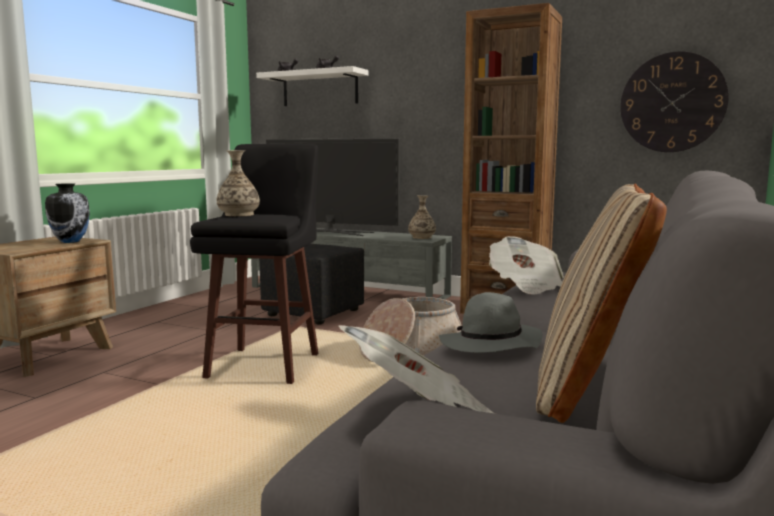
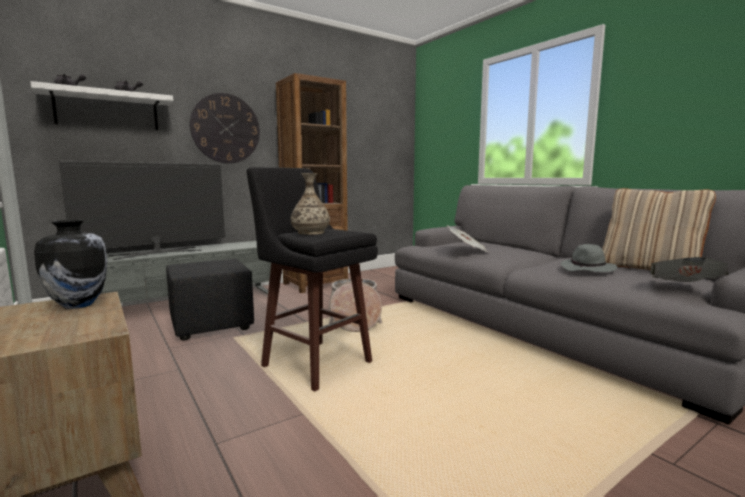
camera: 60 degrees left, 0 degrees up
(422, 237) = (248, 244): vase -> none
(672, 102) = (377, 149): wall clock -> wall clock (225, 128)

